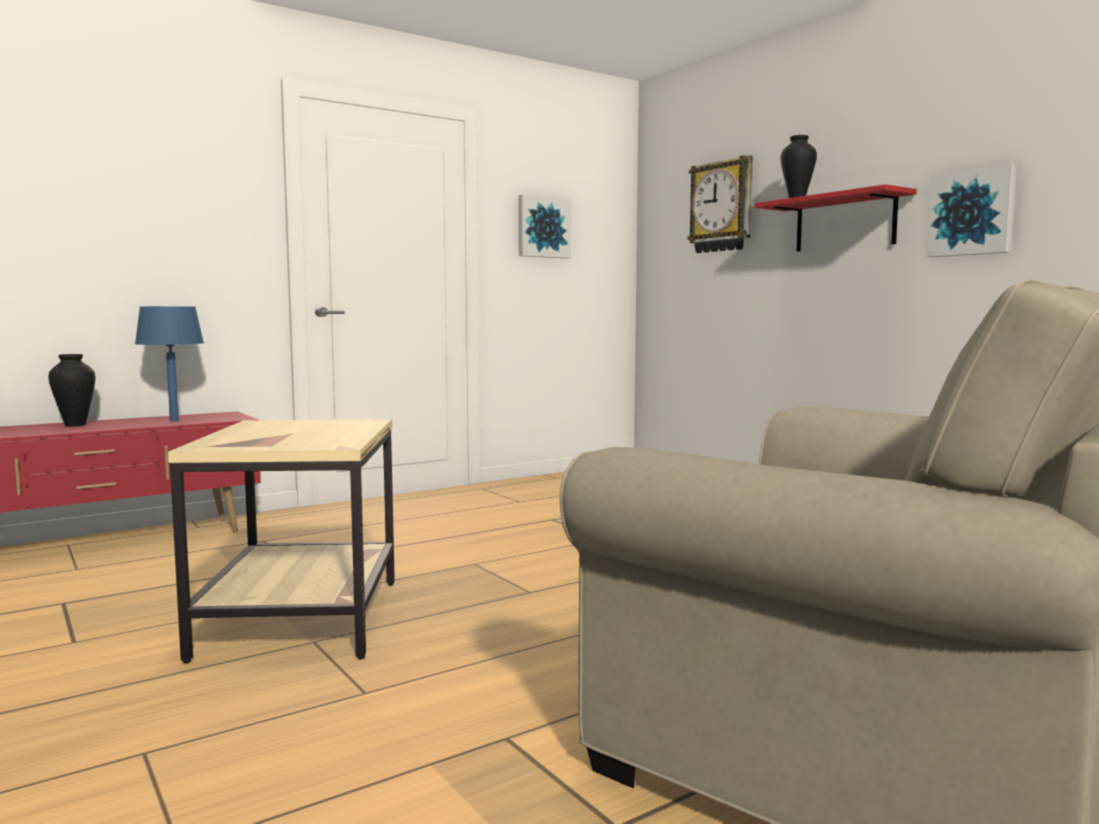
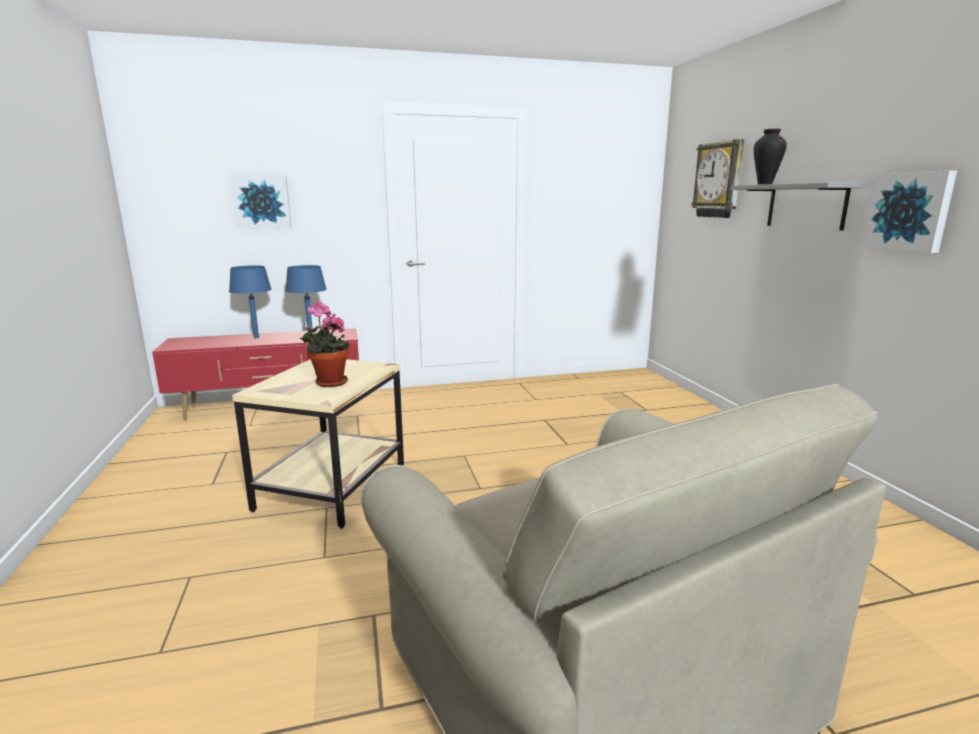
camera: 20 degrees right, 10 degrees up
(74, 425) = (256, 337): vase -> blue table lamp
(313, 435) = (328, 383): none -> potted plant
(543, 227) = (579, 194): picture -> picture (262, 202)
(845, 223) = (806, 206): red shelf -> grey shelf

